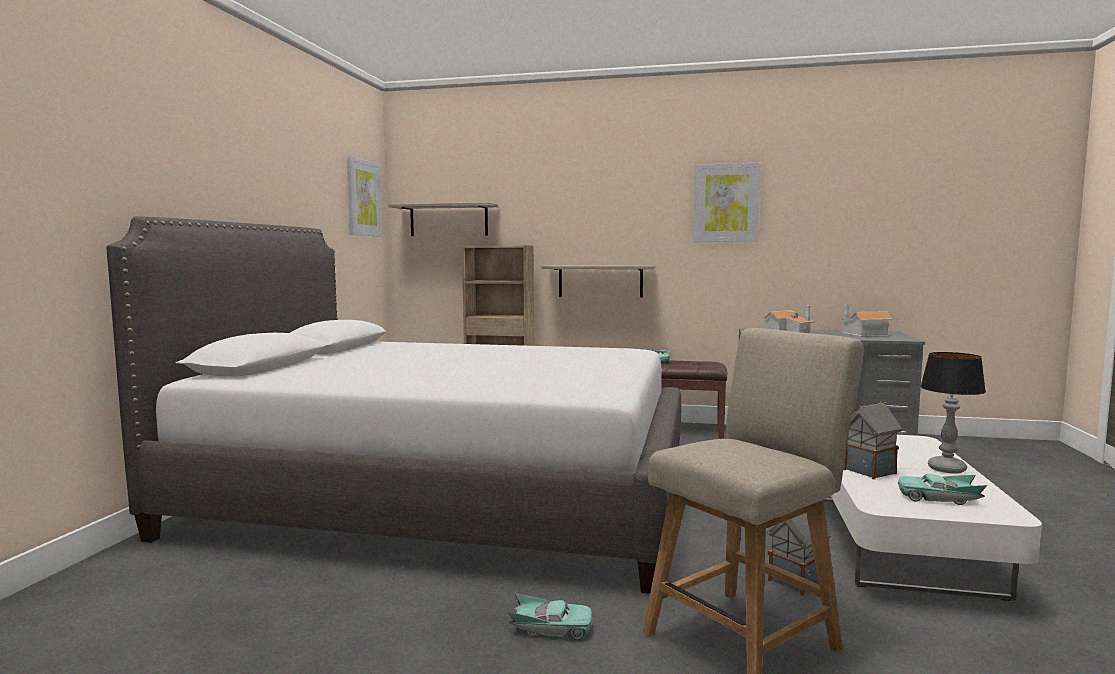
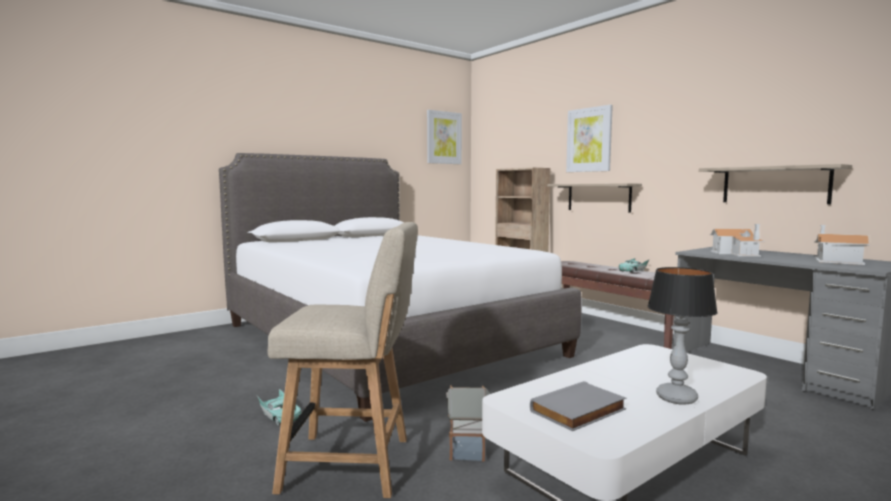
camera: 40 degrees right, 0 degrees up
(448, 220) = (503, 150): shelf -> shelf (774, 185)
(726, 203) = (708, 120): picture -> picture (589, 140)
(869, 471) = (589, 379): toy house -> none
(938, 498) = (579, 411): turquoise toy car -> grey book

